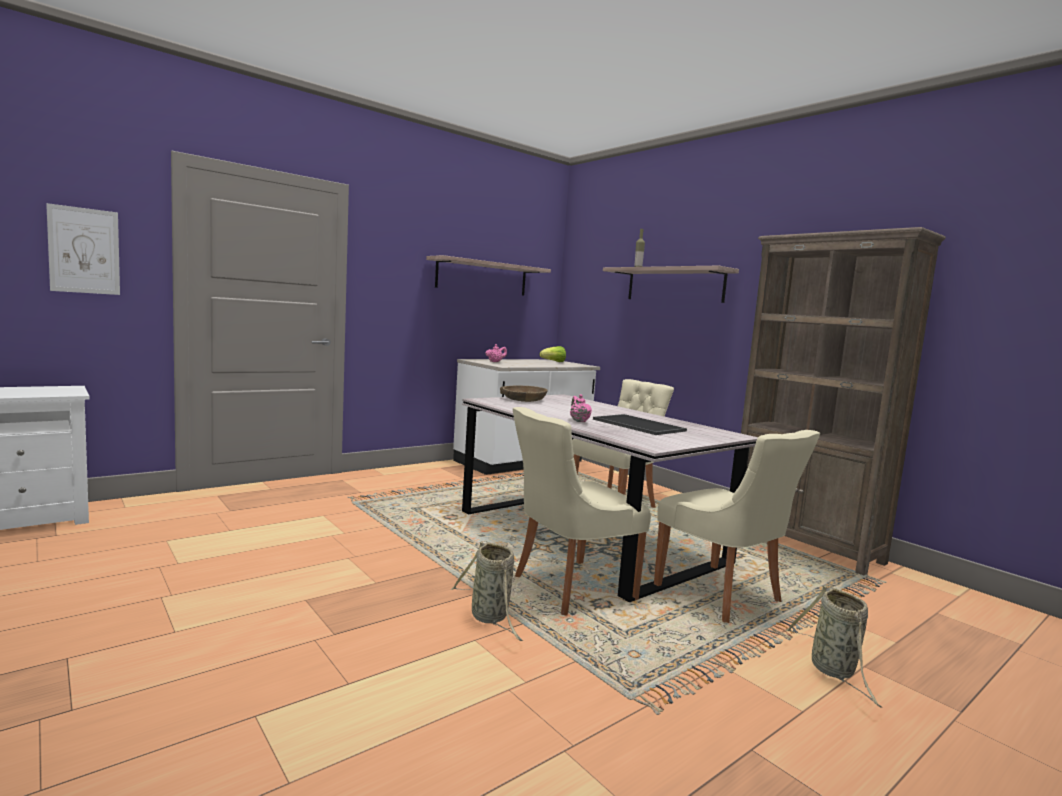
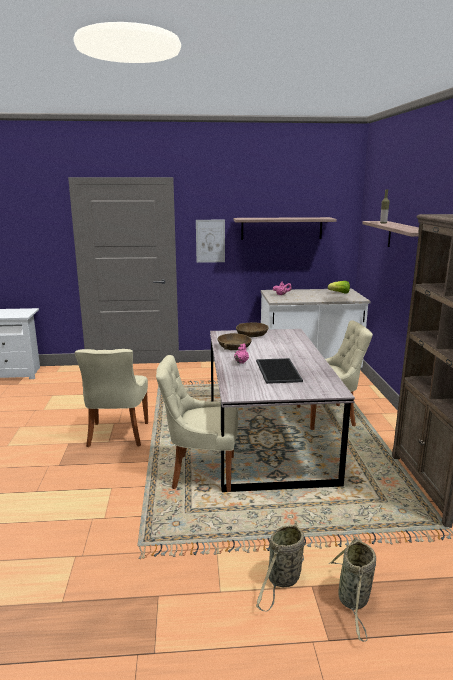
camera: 35 degrees right, 10 degrees up
(84, 250) = (33, 239): picture -> picture (210, 241)
(490, 618) = (134, 478): basket -> basket (353, 601)
(534, 410) = (234, 347): none -> brown bowl
(722, 596) = (291, 507): beige chair -> beige chair (117, 435)

